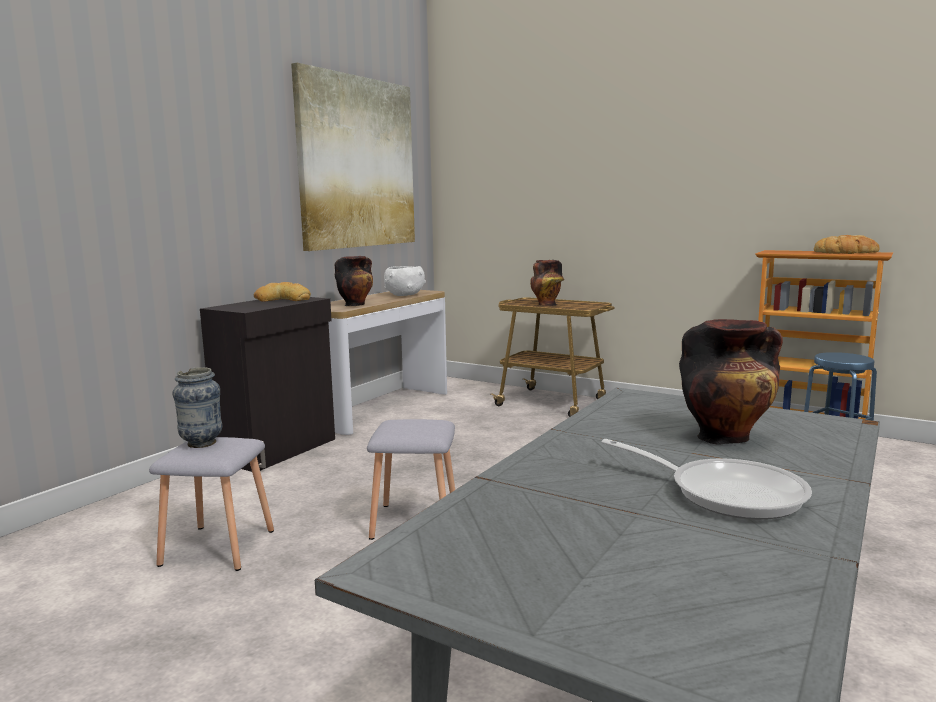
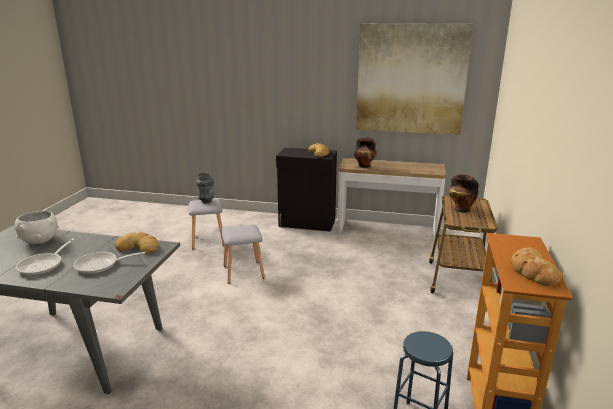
camera: 70 degrees right, 10 degrees up
(404, 295) = (413, 169): white bowl -> white bowl (40, 240)
(630, 411) = (138, 247): none -> bread
(726, 437) = (100, 265): vase -> frying pan

